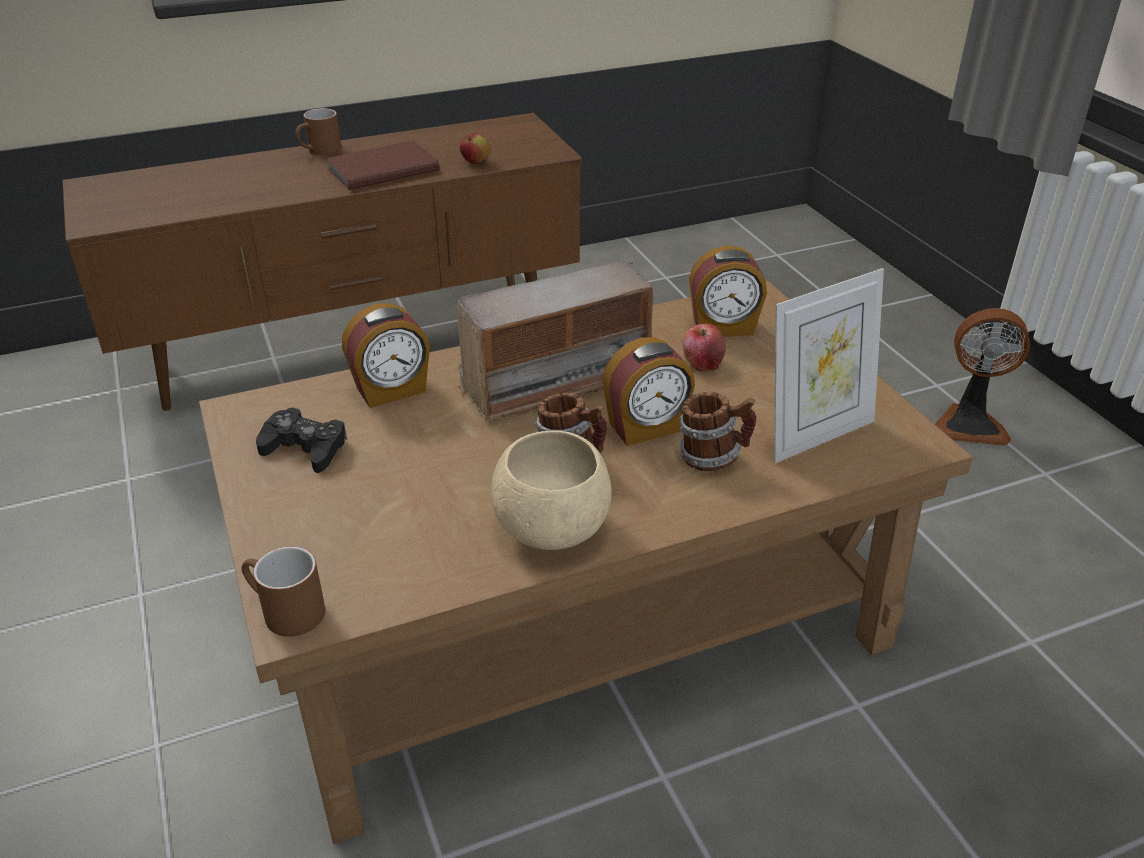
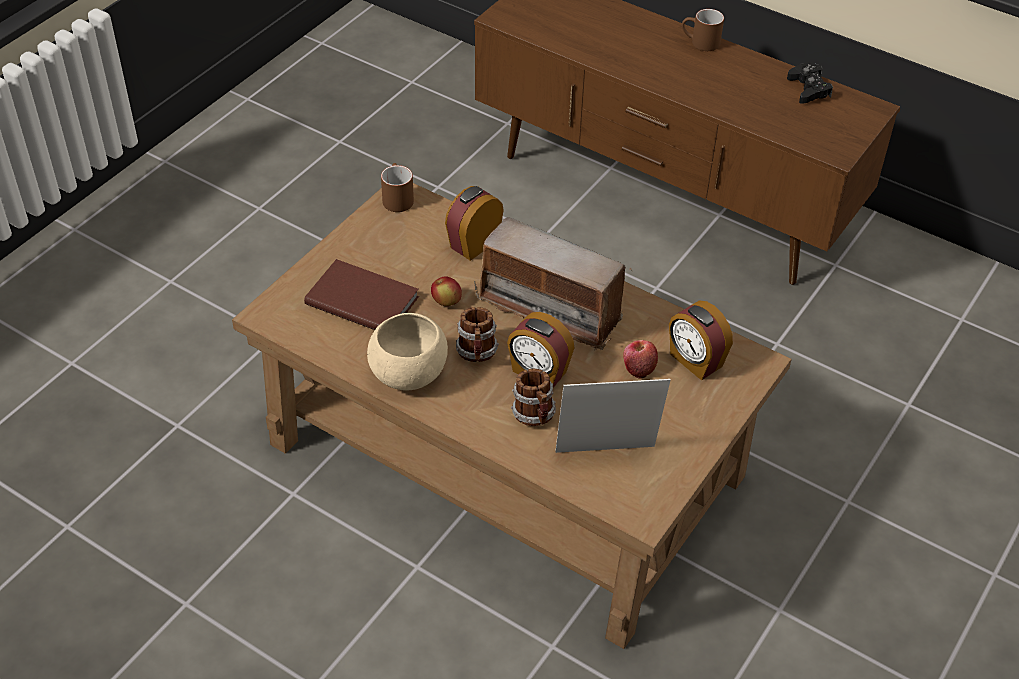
camera: 55 degrees right, 10 degrees up
(283, 612) = (270, 307): brown mug -> brown mug (396, 198)
(305, 448) = (392, 240): black game controller -> black game controller (808, 89)
(381, 169) = (707, 86): brown book -> brown book (362, 299)
(391, 391) = (473, 243): alarm clock -> alarm clock turned 105 degrees clockwise
(476, 162) = (772, 123): apple -> apple (446, 302)
(816, 434) = (606, 457): picture frame -> picture frame turned 150 degrees clockwise
(969, 424) = (953, 616): fan -> none

